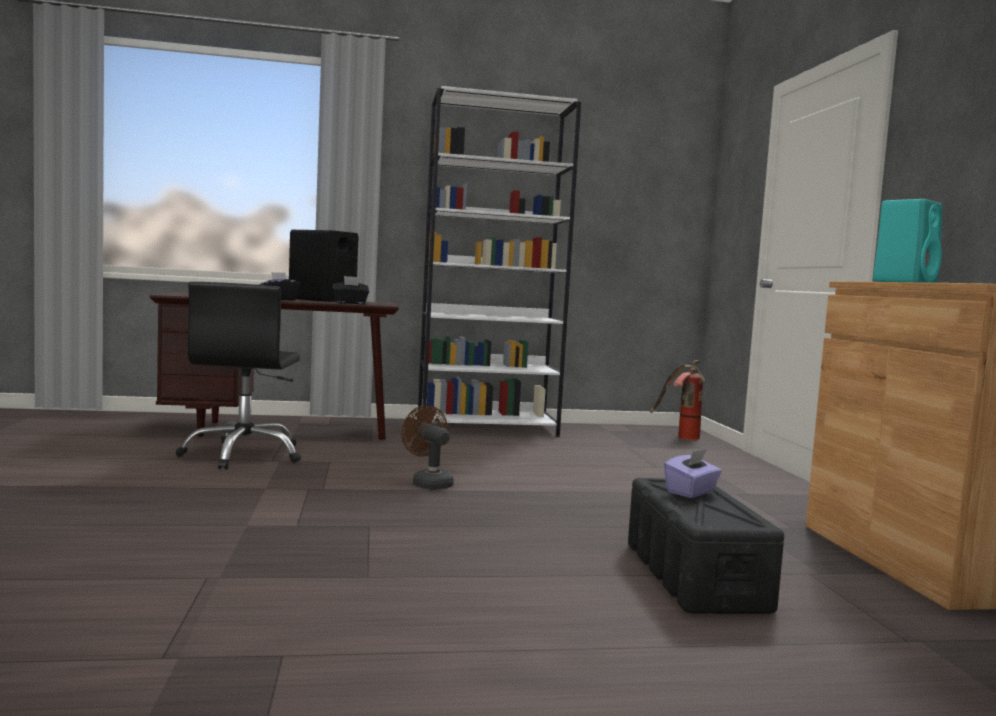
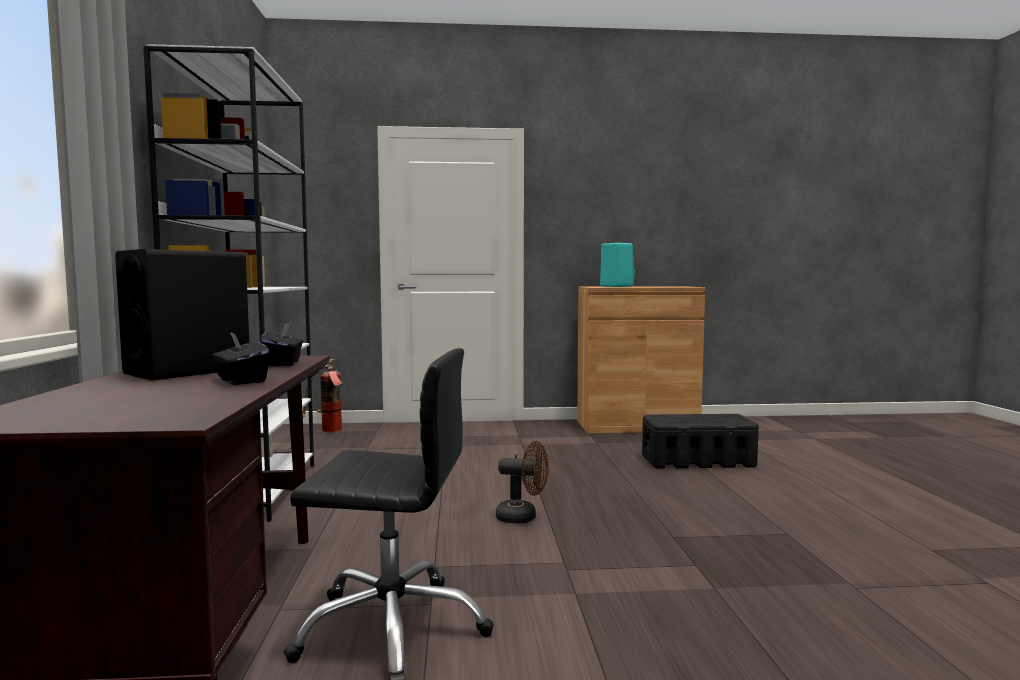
camera: 85 degrees left, 0 degrees up
(428, 483) = (523, 517): brown fan -> brown fan turned 135 degrees counterclockwise
(691, 492) = (682, 418): purple tissue box -> none

